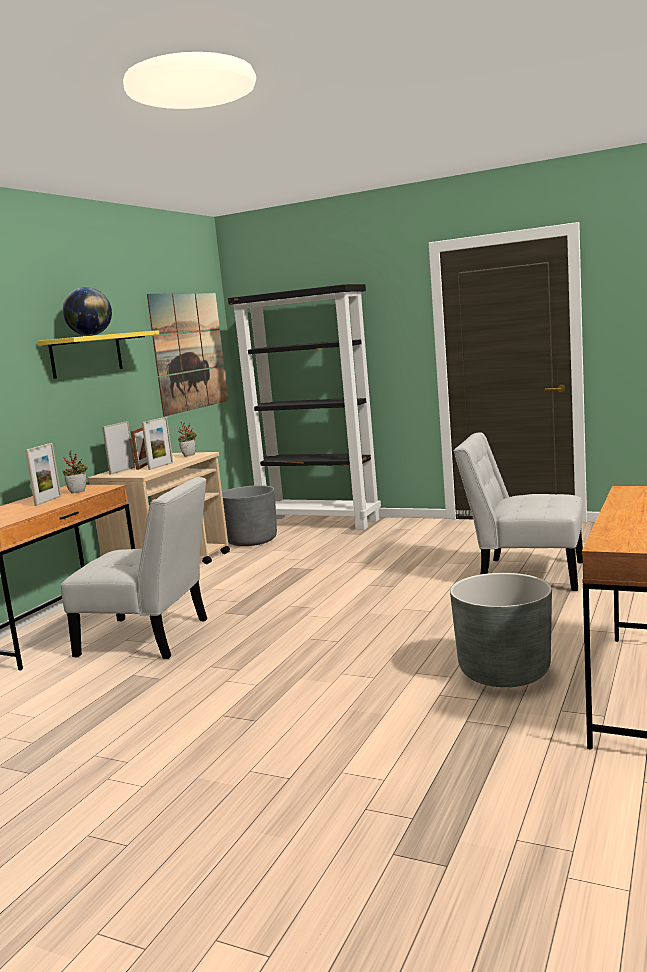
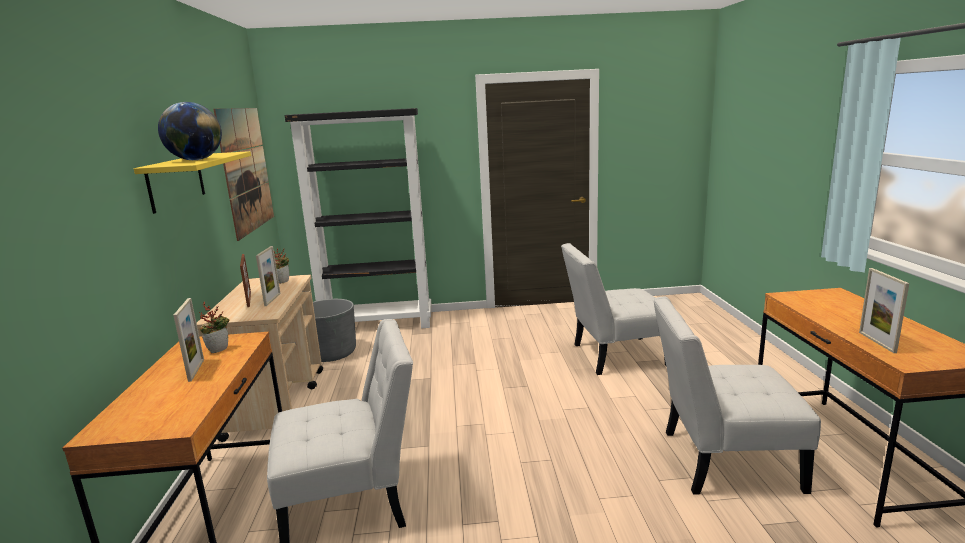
camera: 30 degrees left, 5 degrees up
(122, 470) = (230, 310): picture frame -> picture frame (877, 342)
(504, 671) = (721, 461): grey planter -> white chair

